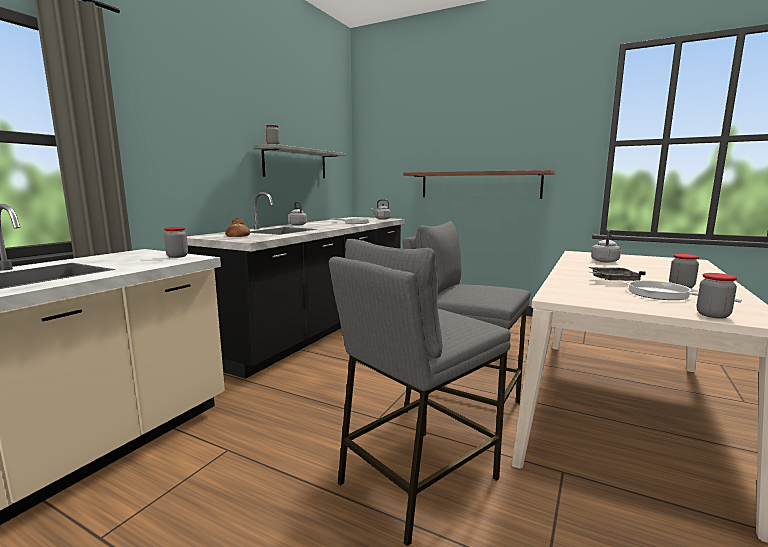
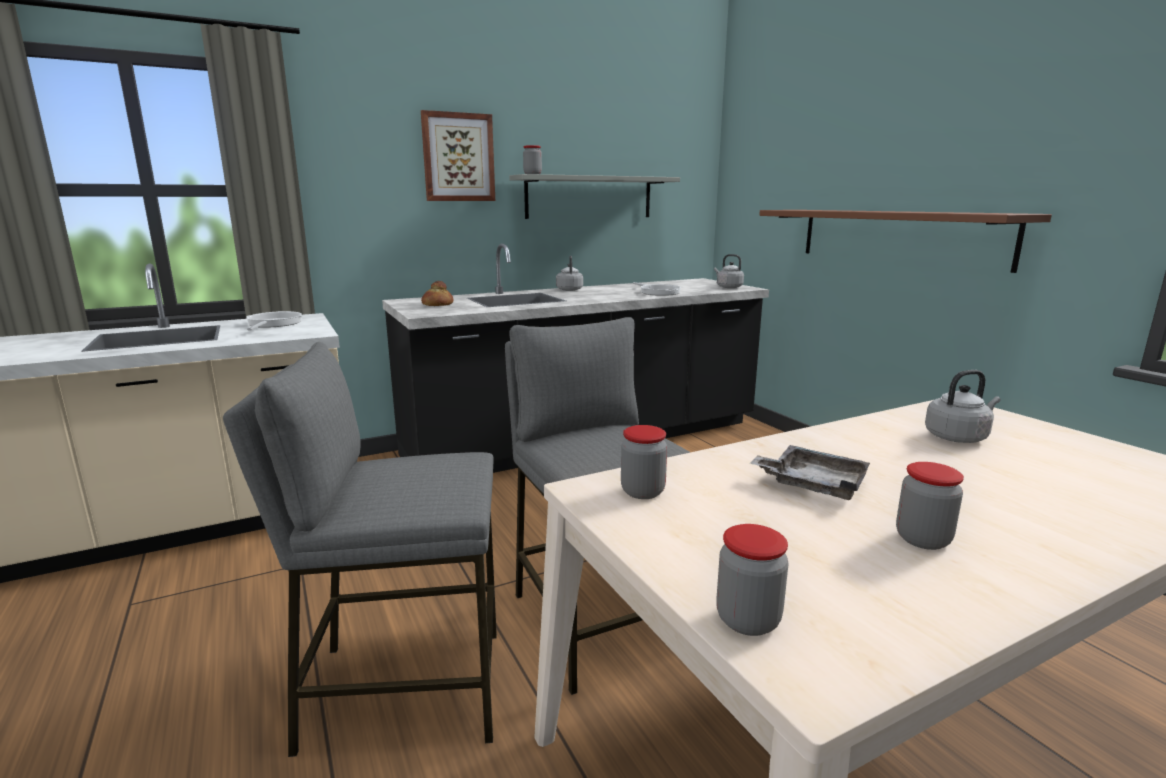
camera: 35 degrees right, 5 degrees up
(177, 256) = (308, 329): jar -> jar (642, 491)
(222, 129) = (458, 157): none -> picture
(663, 295) = (806, 544): frying pan -> frying pan (273, 324)

